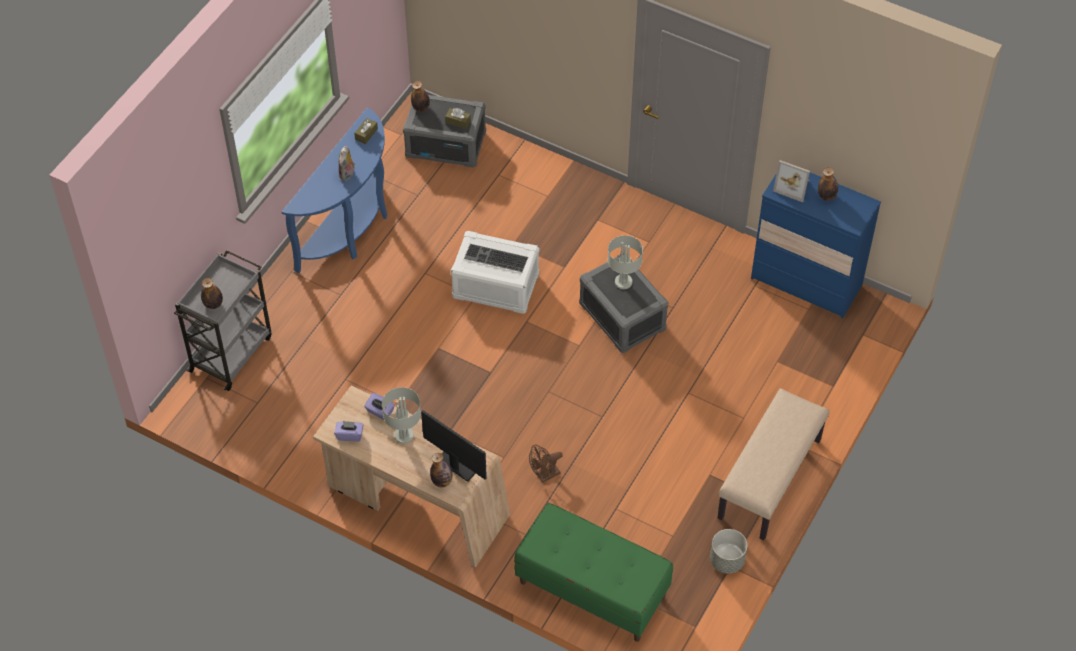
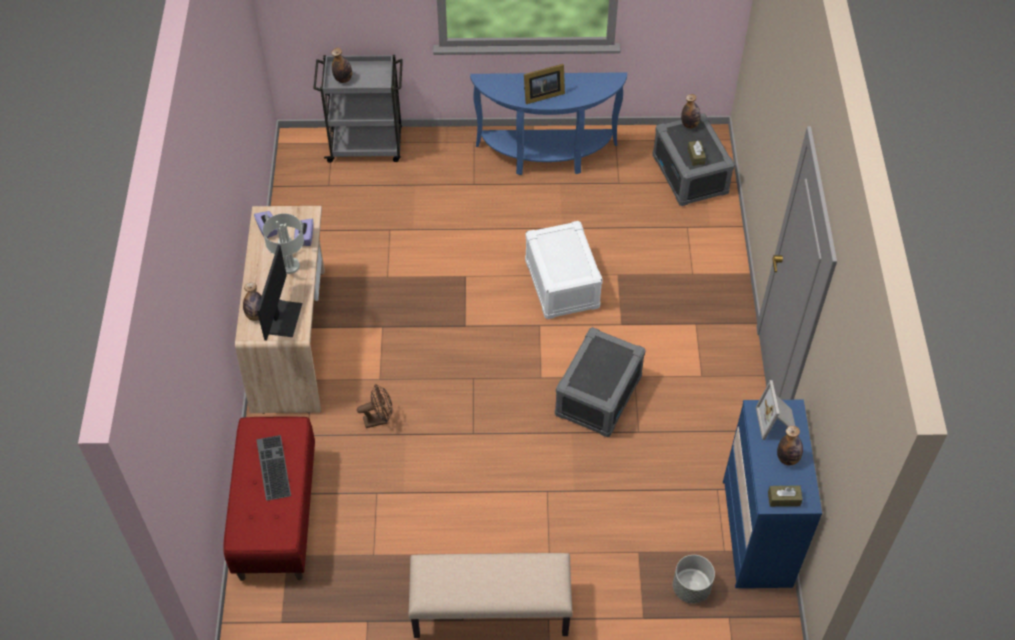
camera: 60 degrees right, 0 degrees up
(347, 175) = (541, 95): plush toy -> picture frame
(366, 134) = (596, 86): brown tissue box -> brown tissue box (784, 499)
(495, 259) = (562, 255): keyboard -> keyboard (272, 467)
(545, 476) = (379, 419): brown fan -> brown fan turned 135 degrees clockwise
(591, 590) = (276, 515): green bench -> red bench
(623, 281) = (609, 364): grey table lamp -> none
(727, 560) = (372, 615): grey planter -> grey planter (691, 588)

